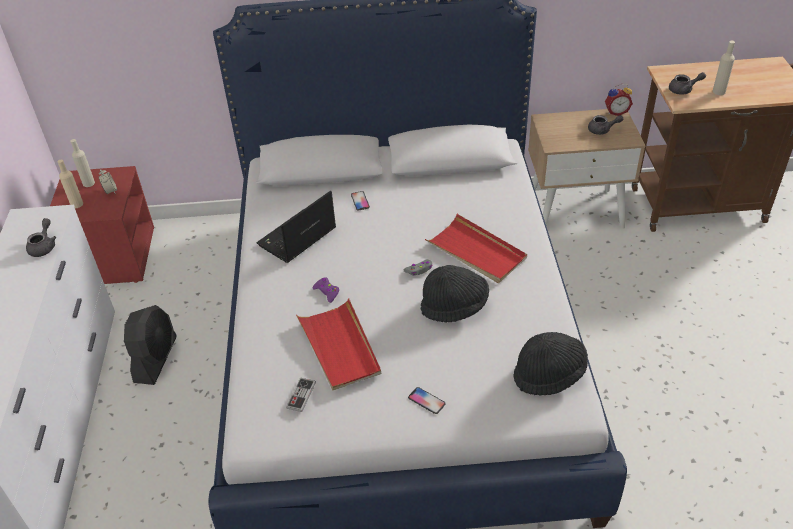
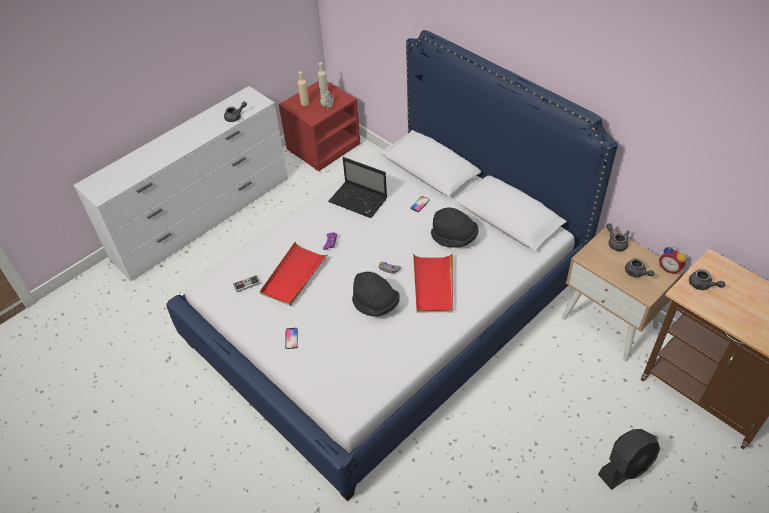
camera: 50 degrees right, 5 degrees up
(156, 359) = (275, 219): black fan -> black fan (626, 467)
(296, 238) = (359, 200): laptop -> laptop turned 150 degrees counterclockwise
(549, 374) = (363, 382): black hat -> black hat (454, 238)
(556, 120) = (616, 243): none -> grey teapot
(719, 91) = (728, 307): beige bottle -> none

